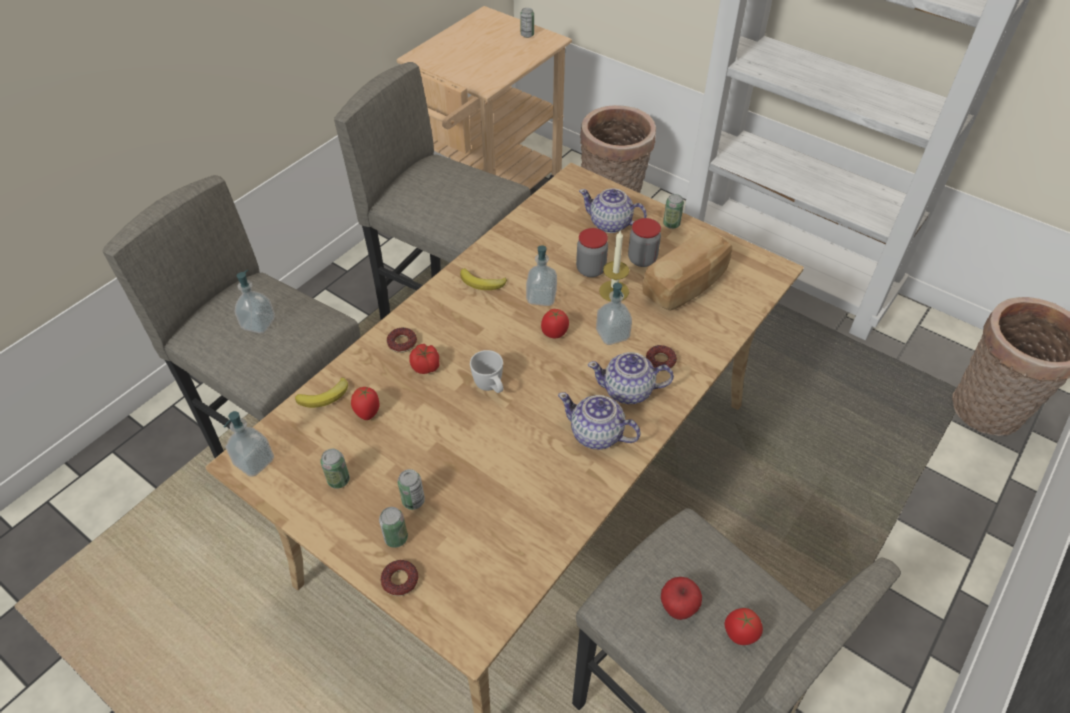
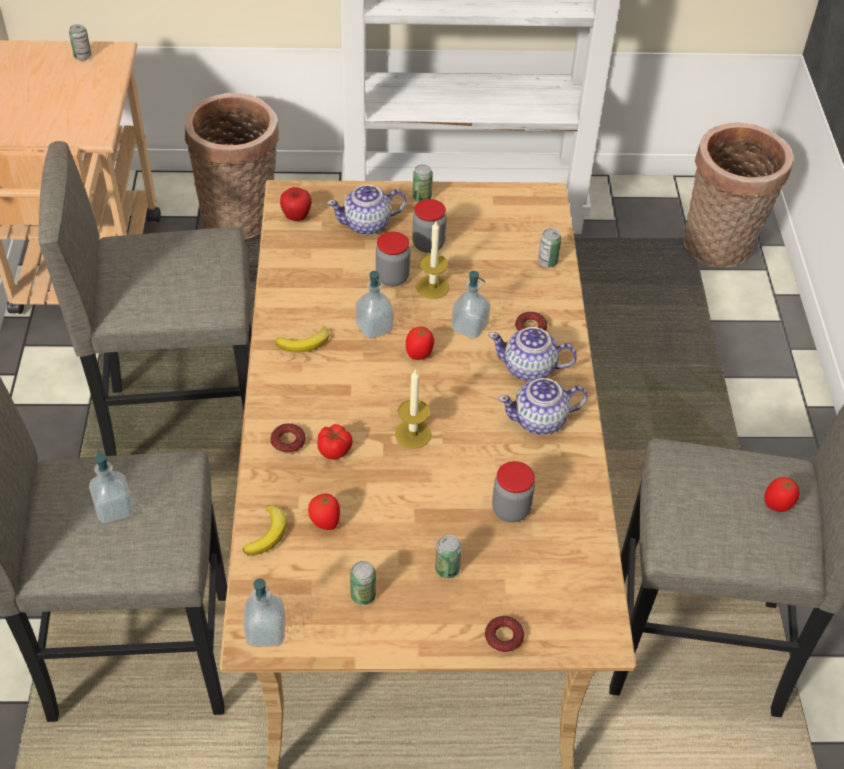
camera: 40 degrees left, 0 degrees up
(396, 538) = (465, 608): can -> can (547, 262)
(491, 388) = (413, 434): white mug -> candle
(504, 488) = (511, 509): none -> jar
(628, 391) = (530, 368): teapot -> teapot turned 45 degrees clockwise
(677, 608) = (722, 515): apple -> apple (296, 217)
(687, 285) = (489, 249): bread -> none

